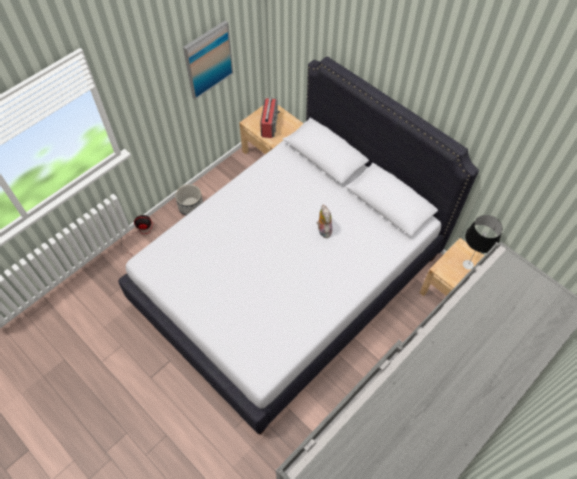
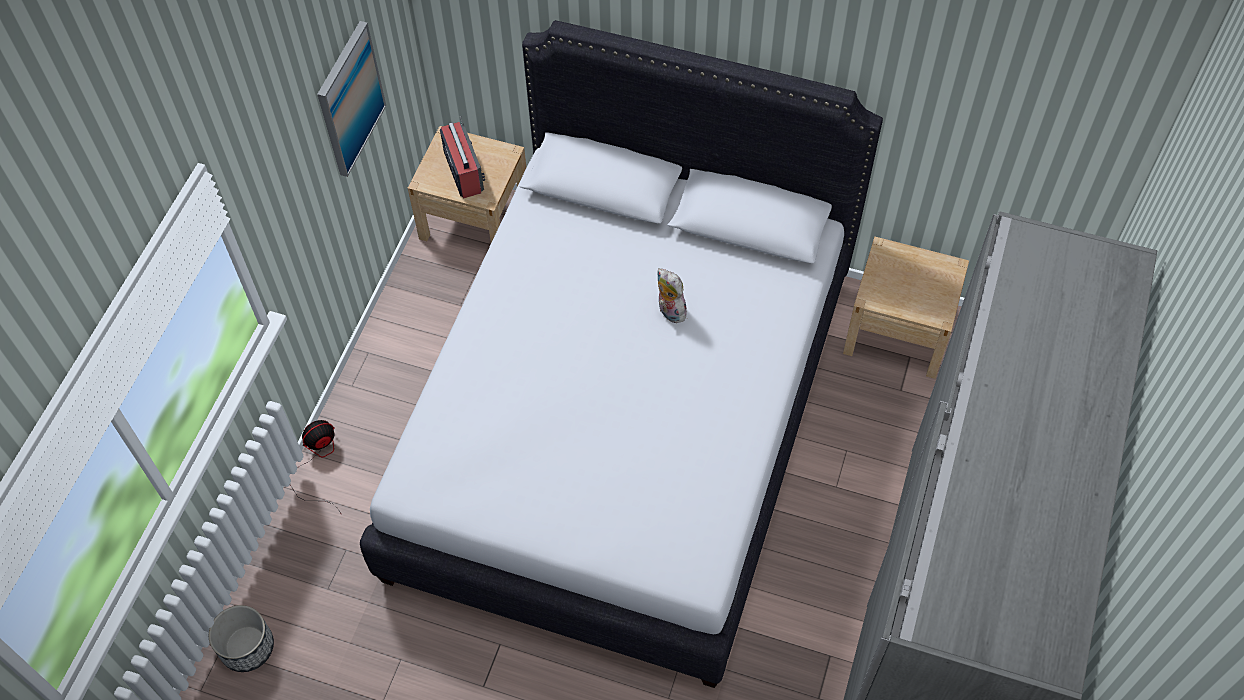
camera: 25 degrees left, 0 degrees up
(191, 206) = (383, 372): planter -> planter (247, 647)
(467, 264) = (907, 274): table lamp -> none

